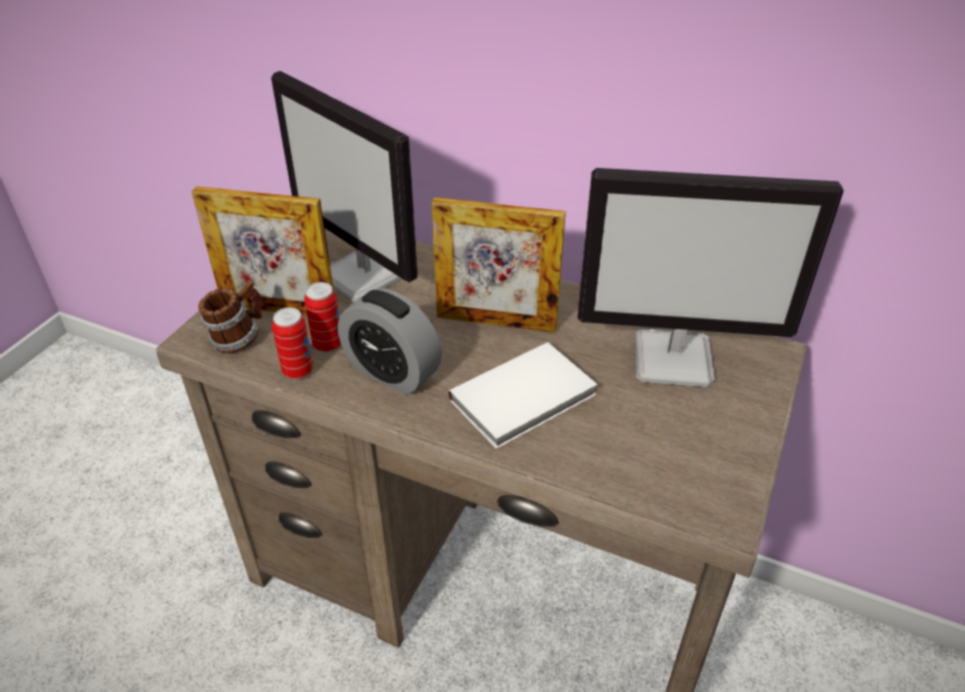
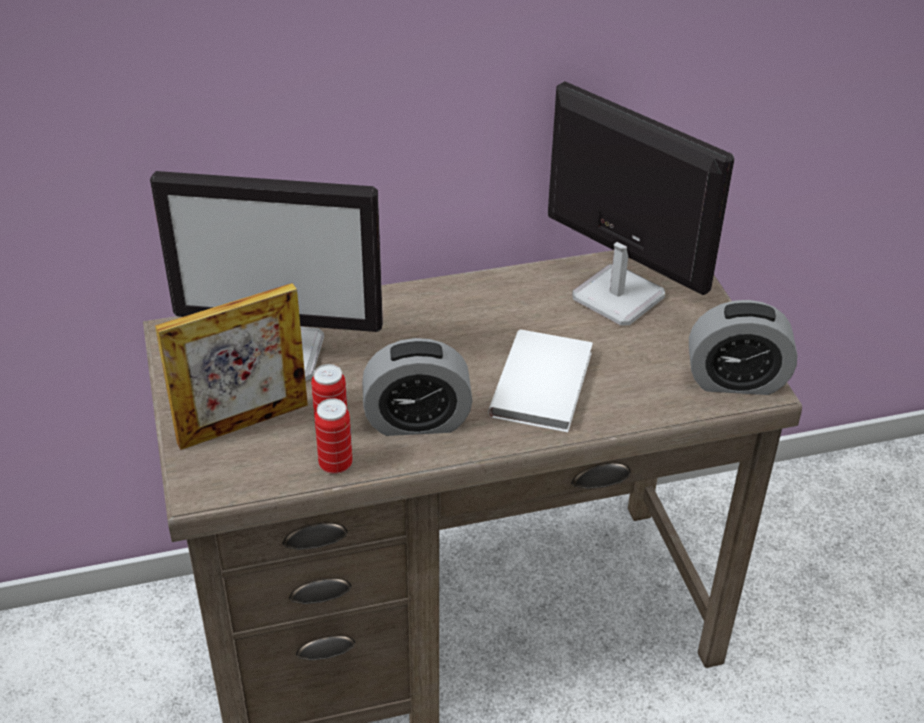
camera: 40 degrees left, 0 degrees up
(238, 339) = (241, 469): mug -> none
(496, 322) = (450, 335): picture frame -> none
(675, 359) = (616, 296): monitor -> monitor turned 105 degrees counterclockwise
(707, 493) = (735, 381): none -> alarm clock

